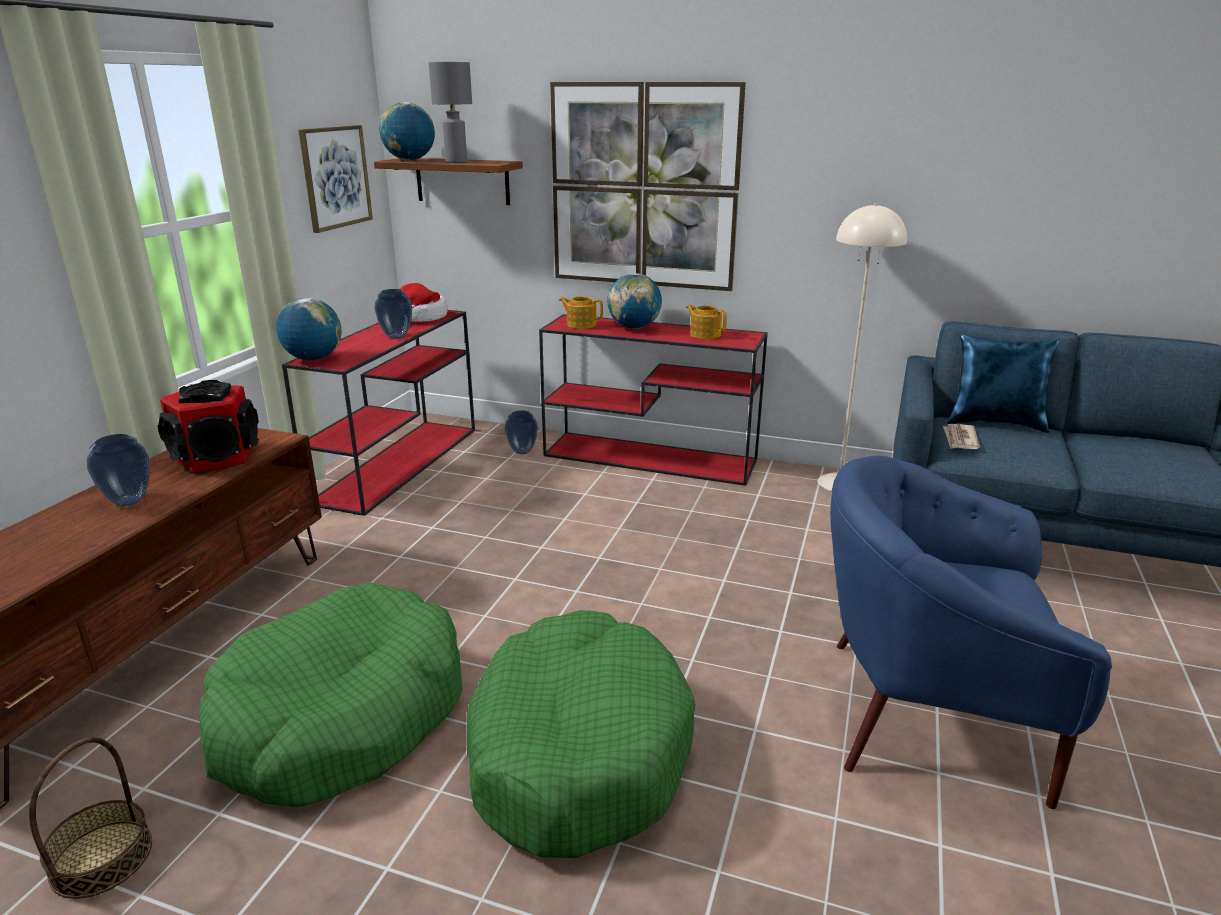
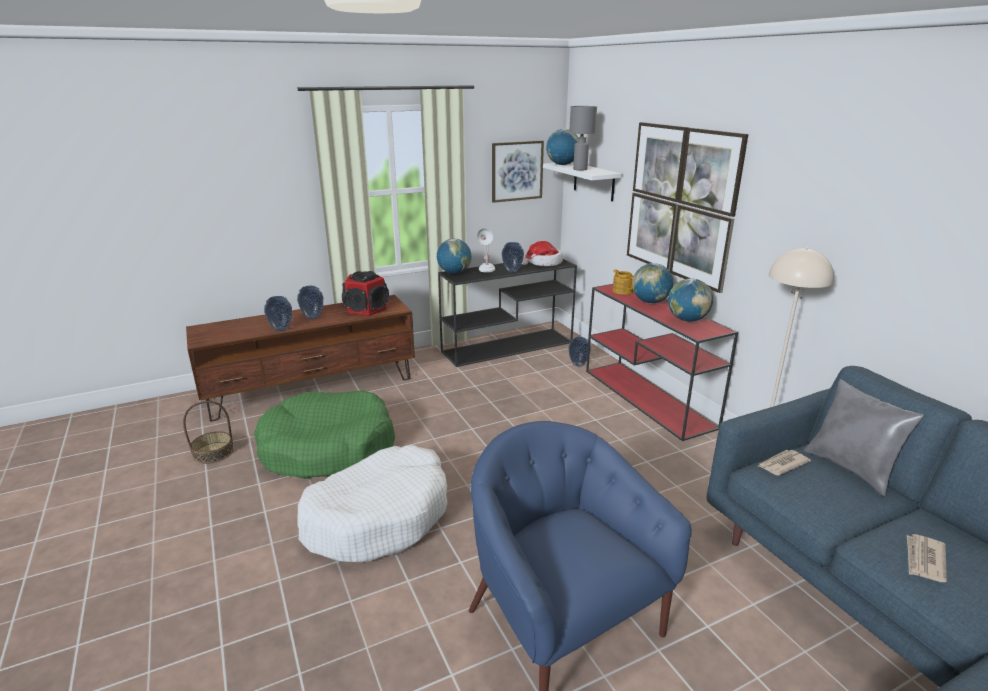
camera: 45 degrees right, 0 degrees up
(97, 540) = (281, 329): none -> vase
(360, 346) = (486, 271): none -> white table lamp
(399, 463) = (508, 346): red console table -> black console table
(462, 181) = (593, 181): brown shelf -> white shelf
(577, 750) = (378, 516): green dog bed -> white dog bed
(705, 334) = (687, 320): teapot -> globe
(995, 423) = (851, 469): blue pillow -> grey pillow
(1144, 463) = (924, 560): none -> newspaper

